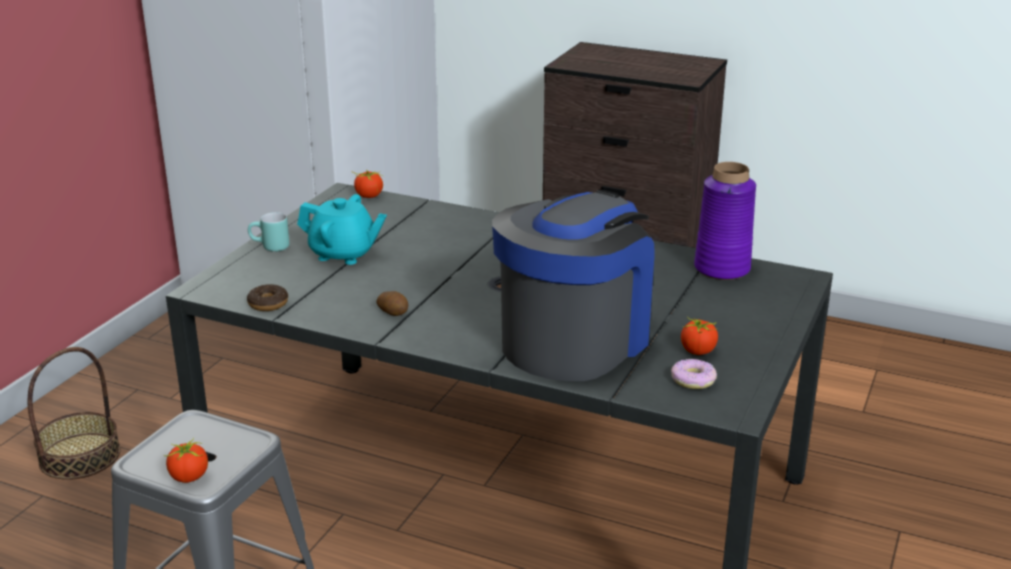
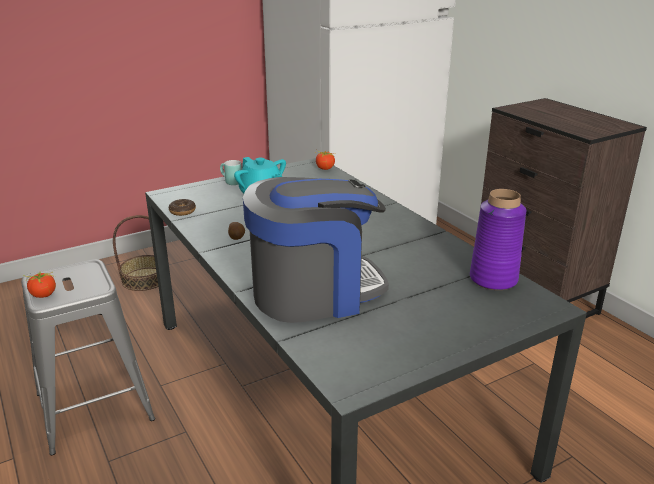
camera: 35 degrees right, 0 degrees up
(693, 380) = (354, 351): donut -> none
(698, 351) = (388, 331): tomato -> none

